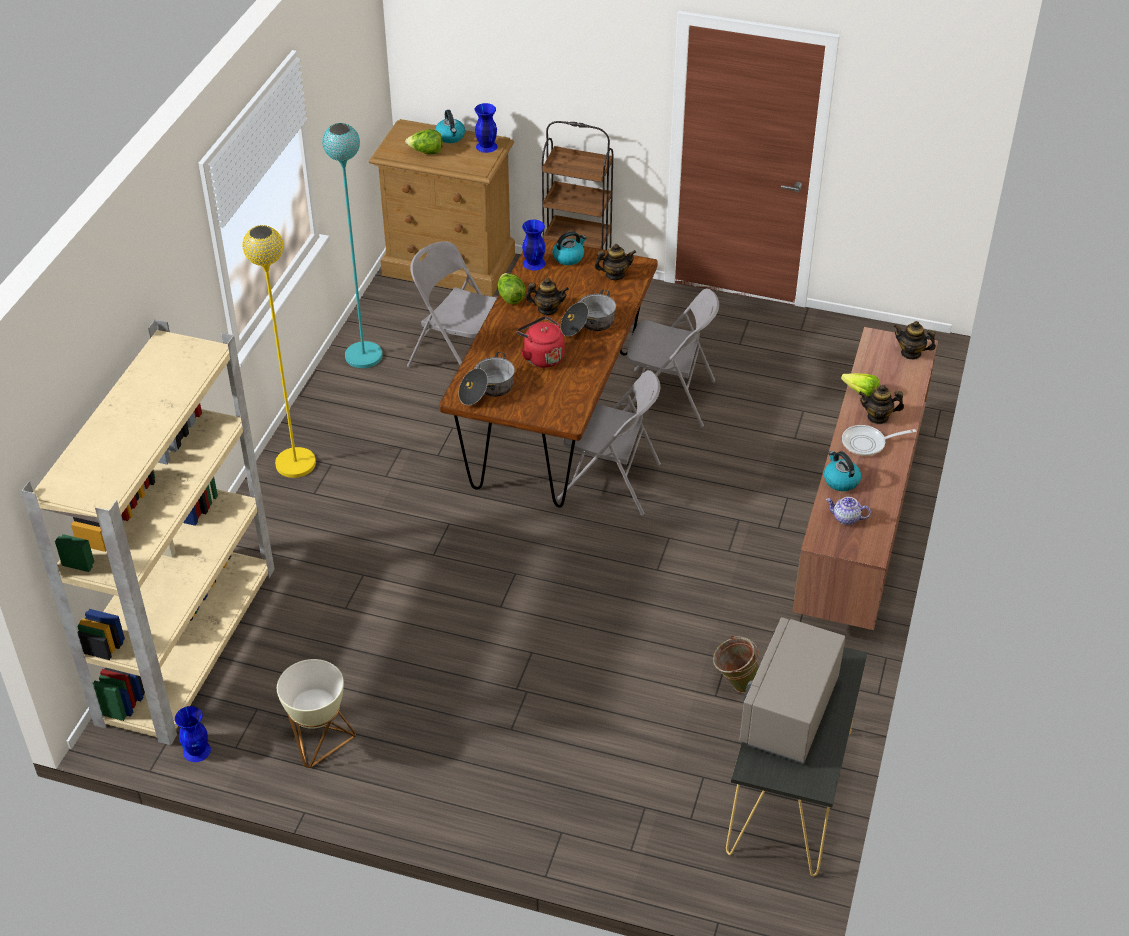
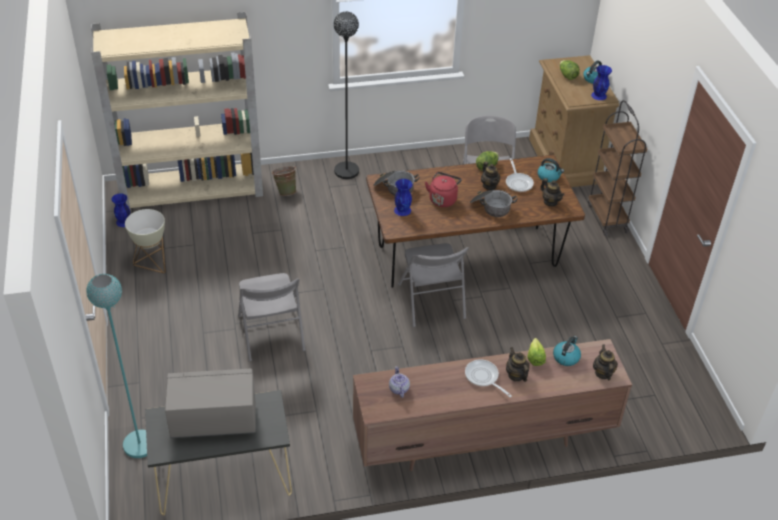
camera: 60 degrees right, 0 degrees up
(295, 464) = (346, 171): yellow floor lamp -> black floor lamp
(364, 356) = (453, 160): turquoise floor lamp -> turquoise floor lamp (140, 444)
(533, 263) = (528, 164): blue vase -> blue vase (402, 210)
(560, 285) = (518, 183): none -> frying pan
(668, 398) = (530, 301): grey chair -> grey chair (271, 333)
(735, 683) = (298, 422): green bucket -> green bucket (285, 191)
(840, 480) = (434, 375): kettle -> kettle (566, 357)

